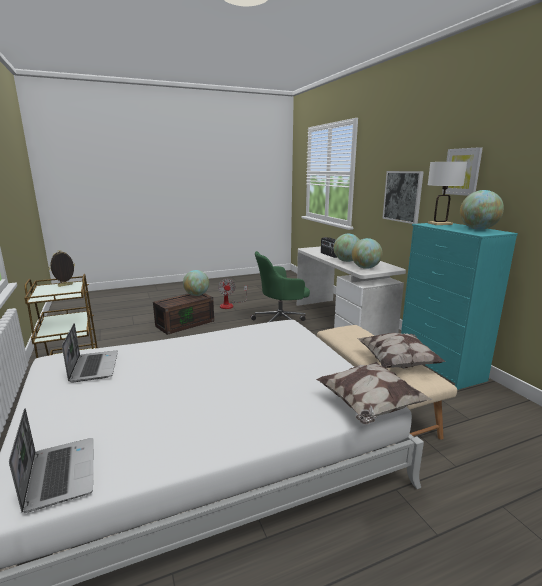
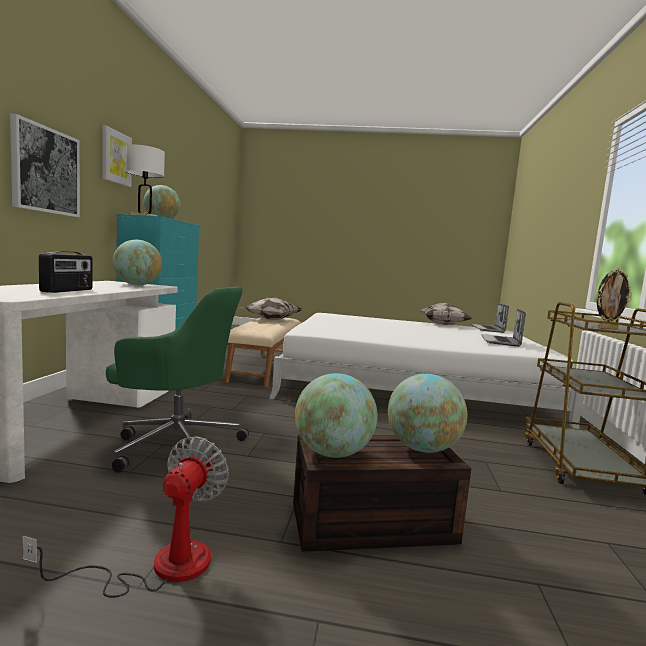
camera: 150 degrees left, 10 degrees down
(346, 261) = (108, 287): globe -> globe (422, 449)
(369, 406) = (334, 314): pillow -> pillow (444, 324)

